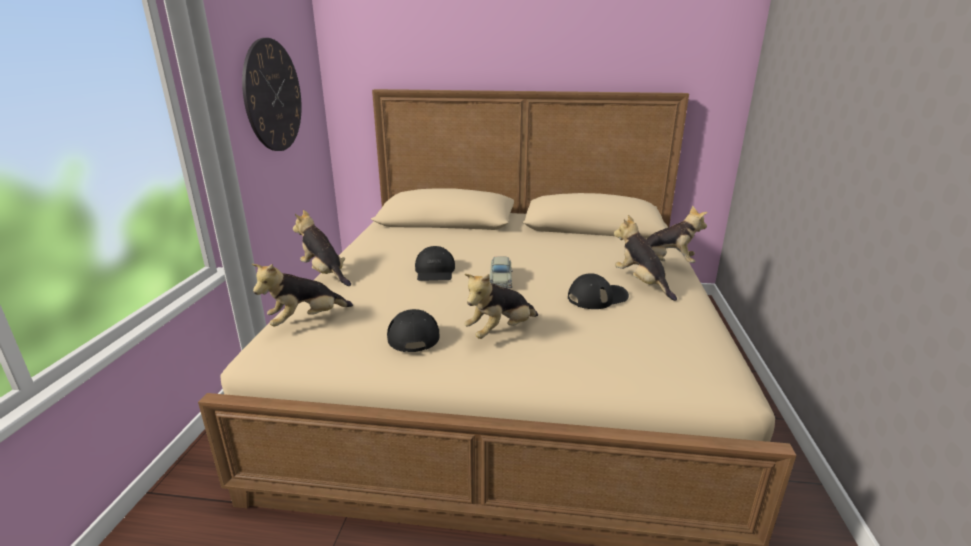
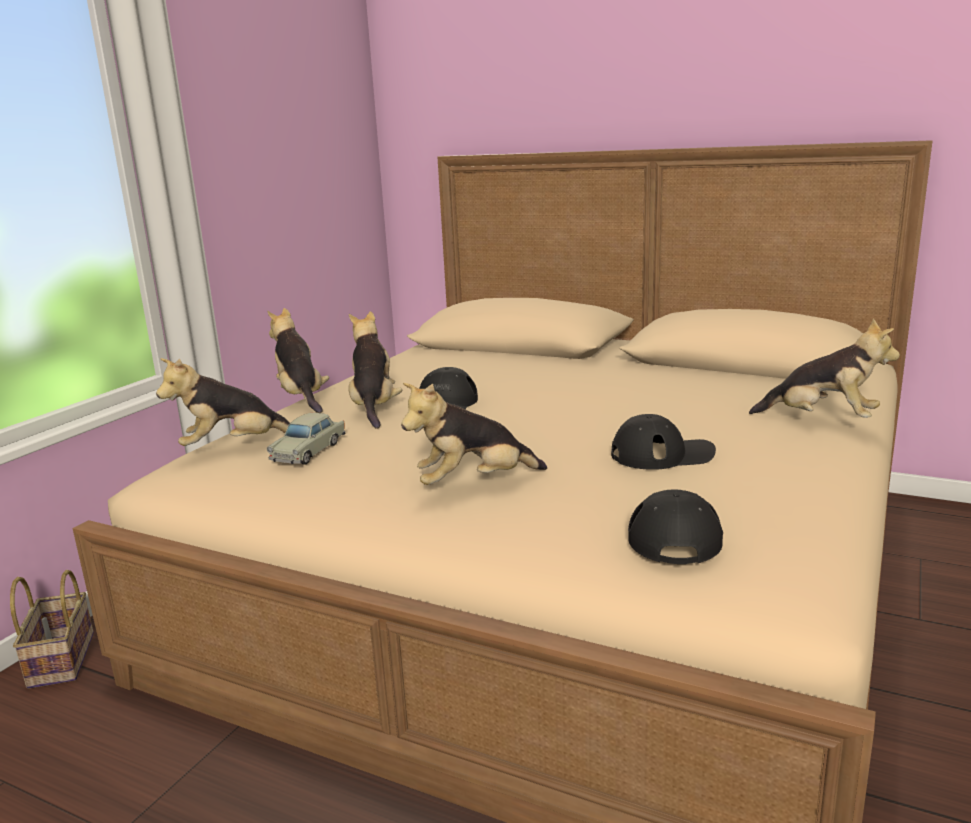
camera: 20 degrees right, 5 degrees down
(173, 495) = (60, 659): none -> basket
(273, 96) = (287, 163): wall clock -> none
(412, 333) = (352, 473): black cap -> black cap (673, 533)
(500, 280) = (530, 421): beige toy car -> beige toy car (309, 451)
(641, 283) = (757, 442): plush toy -> plush toy (374, 407)

